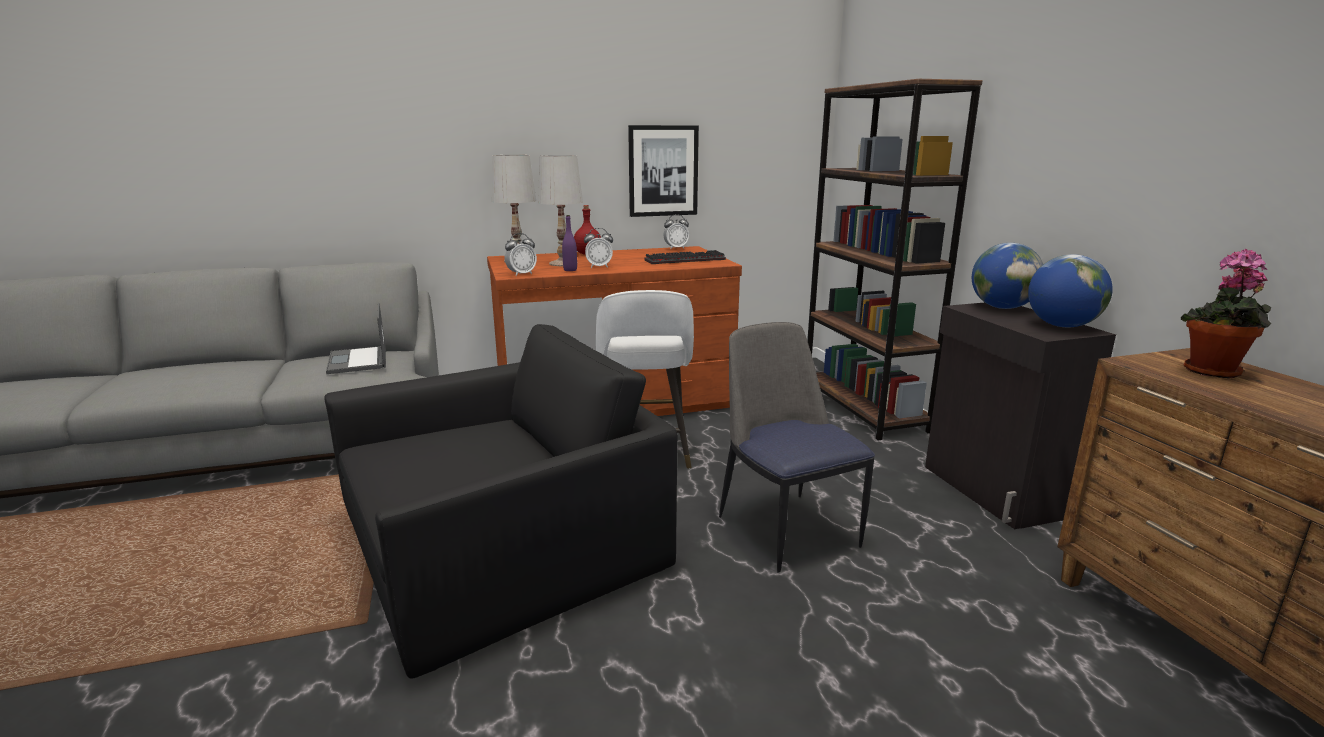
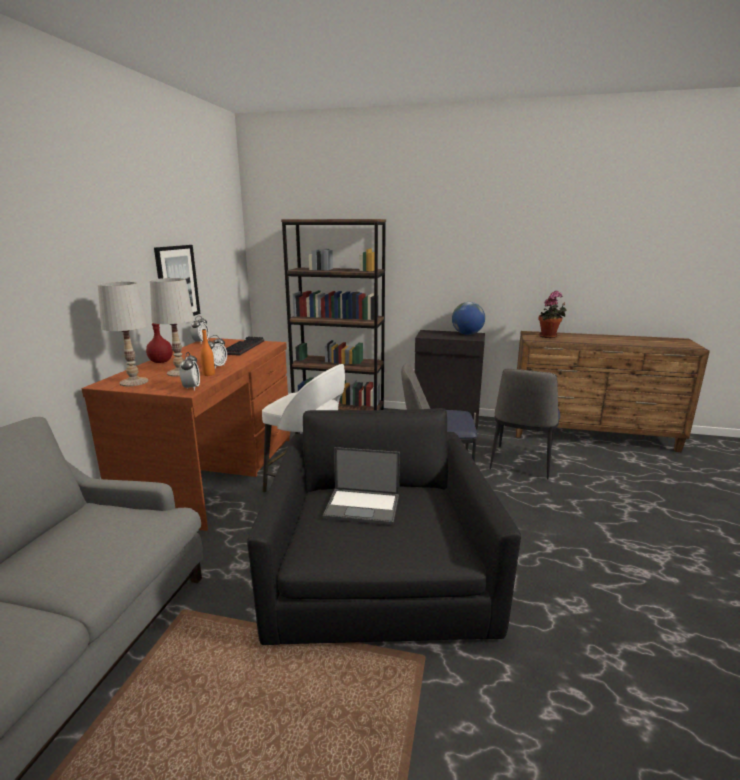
camera: 60 degrees left, 0 degrees up
(358, 361) = (96, 531): laptop -> laptop (363, 506)
(570, 270) = (209, 374): purple bottle -> orange bottle
(952, 607) = (520, 463): none -> chair
(1002, 307) = (431, 332): globe -> none

